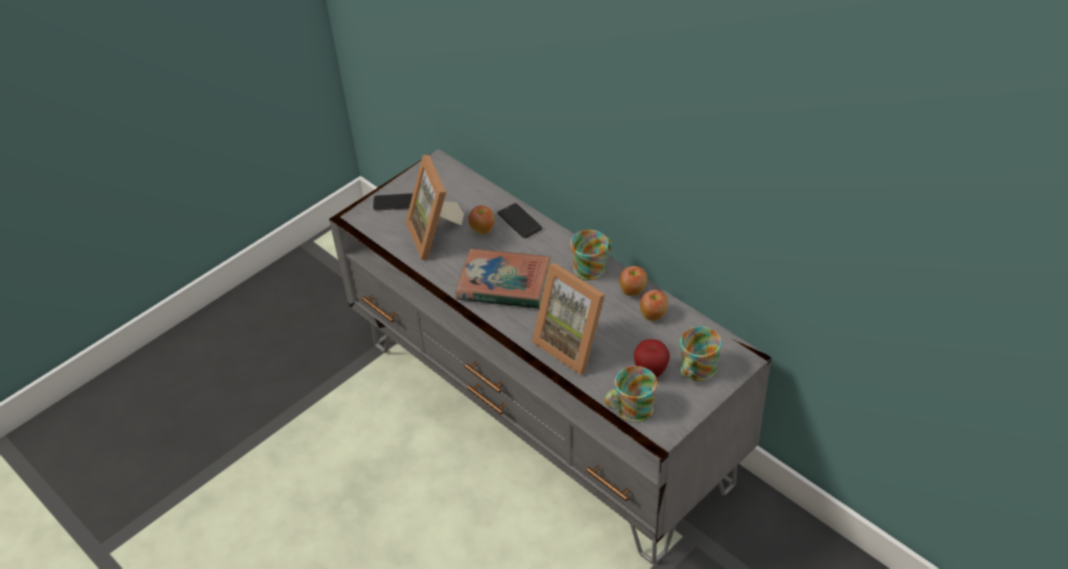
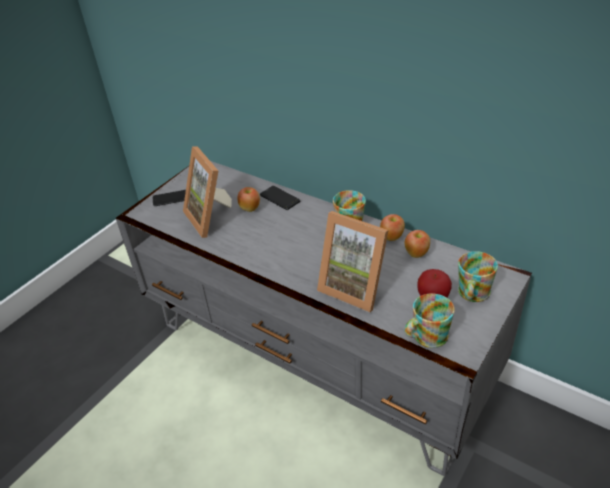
camera: 10 degrees left, 5 degrees down
(504, 284) = (279, 247): book -> none

